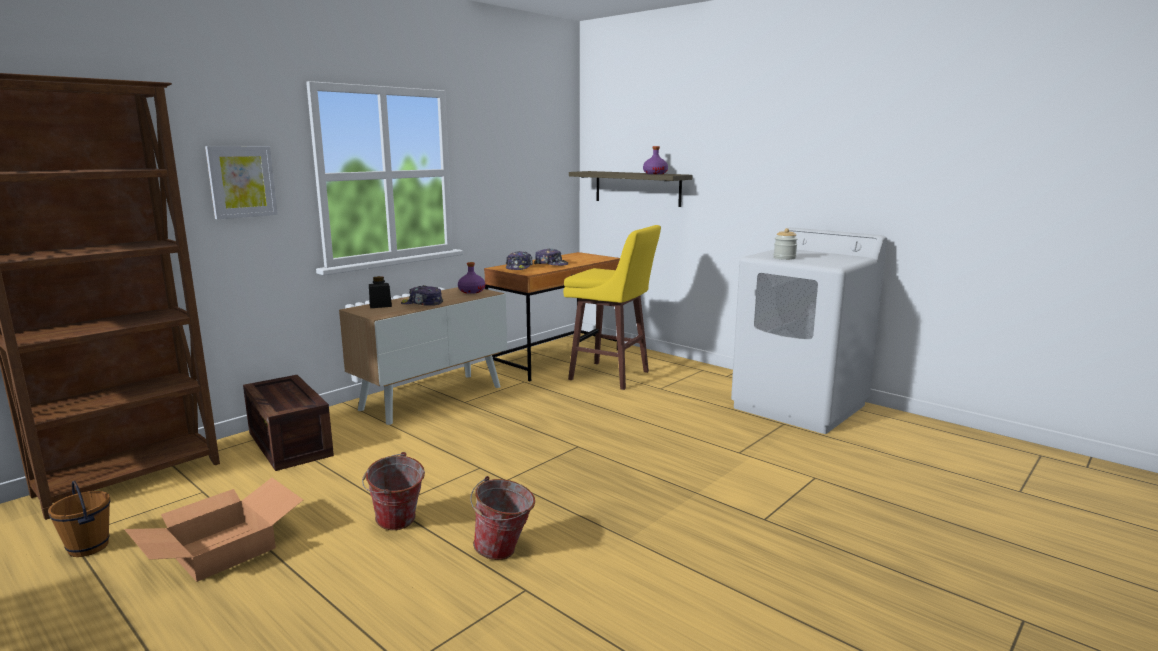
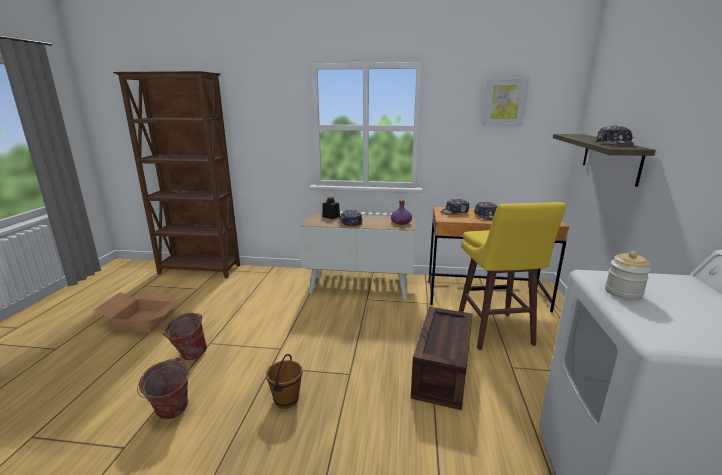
camera: 55 degrees right, 5 degrees up
(88, 548) = (137, 293): brown bucket -> brown bucket (286, 400)
(241, 181) = (268, 127): picture -> picture (504, 102)
(287, 443) = (260, 281): crate -> crate (440, 370)
(655, 173) = (613, 144): purple bottle -> cap

